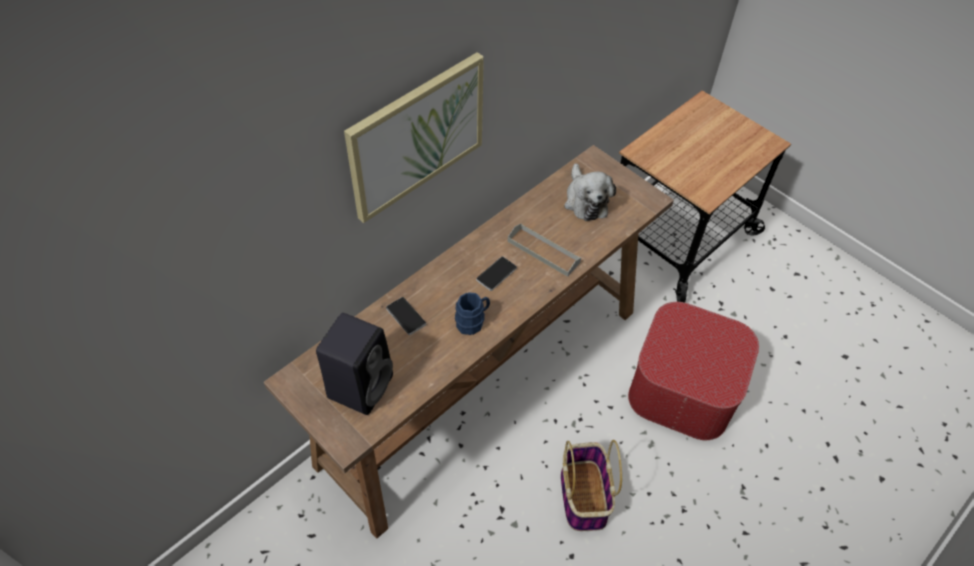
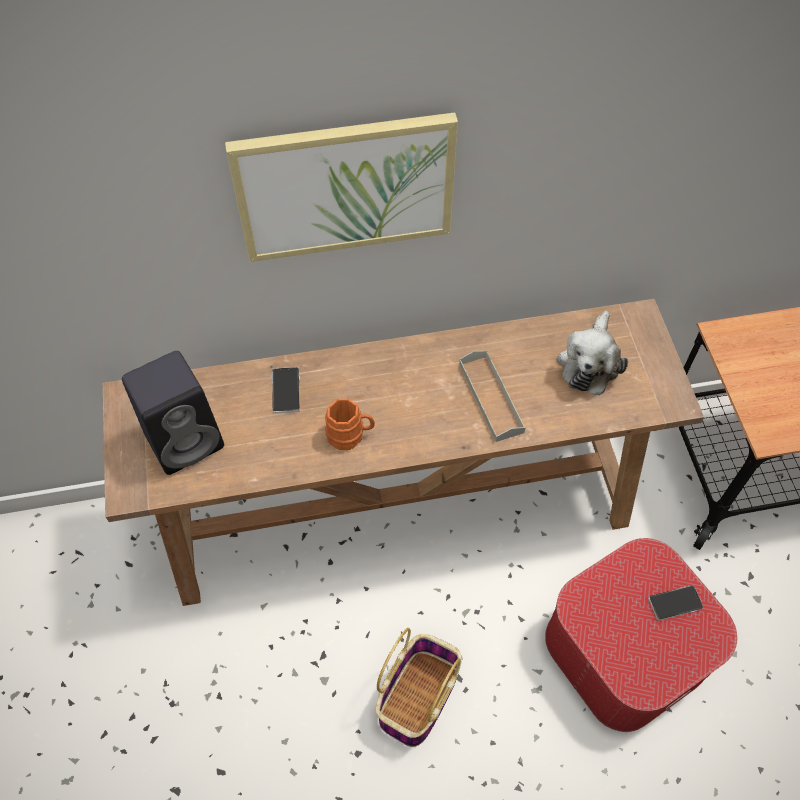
camera: 35 degrees right, 5 degrees up
(473, 321) = (350, 435): blue mug -> orange mug
(496, 274) = (417, 396): phone -> phone (675, 603)

